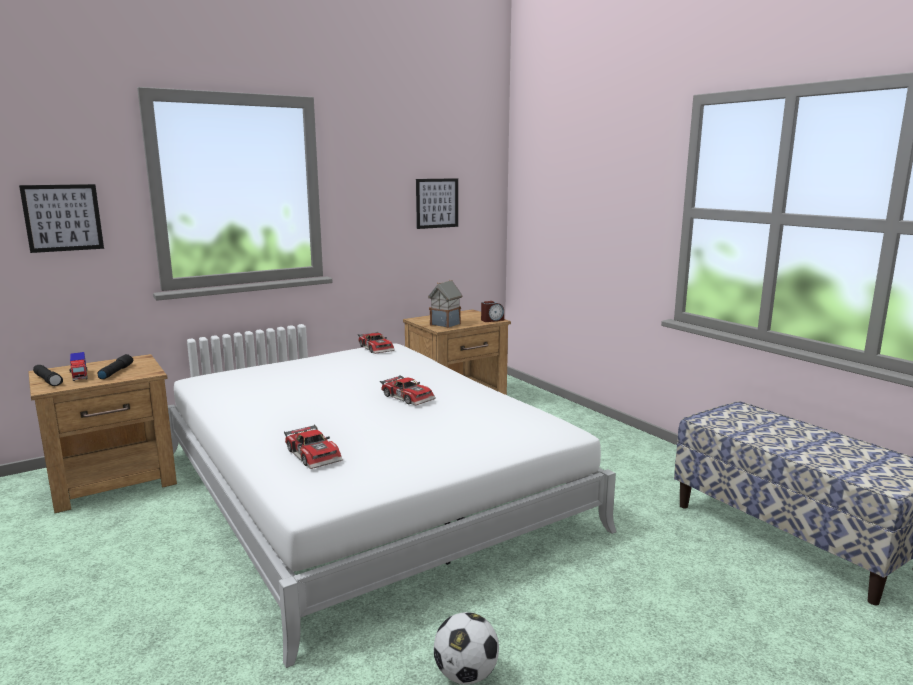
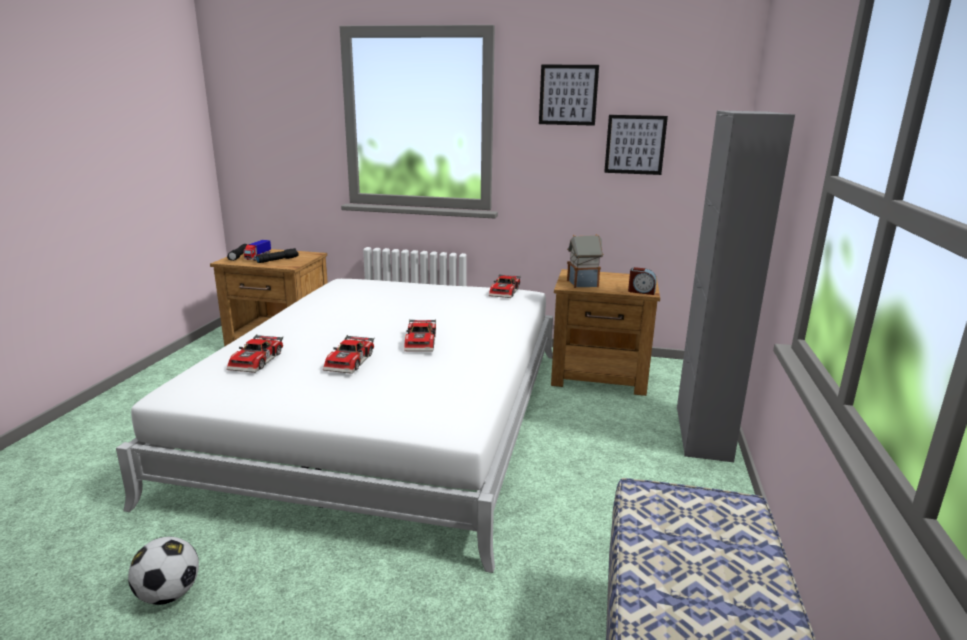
camera: 45 degrees right, 5 degrees up
(63, 218) = (286, 135): picture -> picture (568, 95)
(396, 425) = (351, 362): none -> toy car
(572, 413) = (703, 433): none -> grey cabinet

